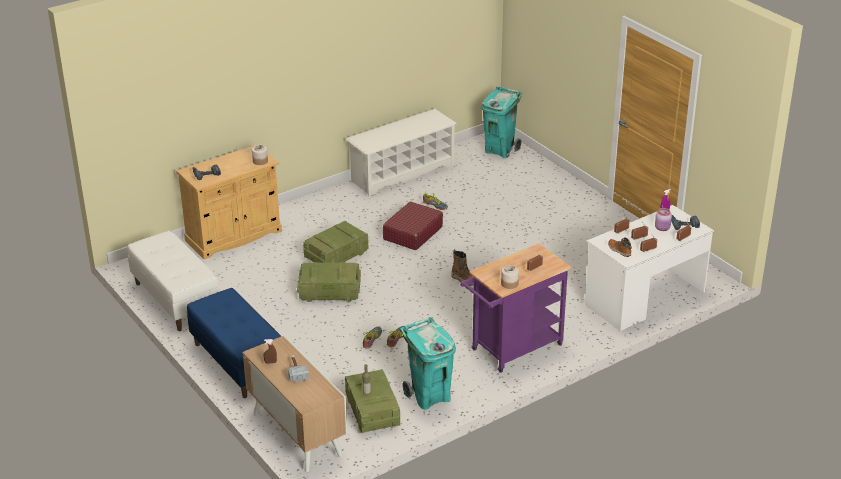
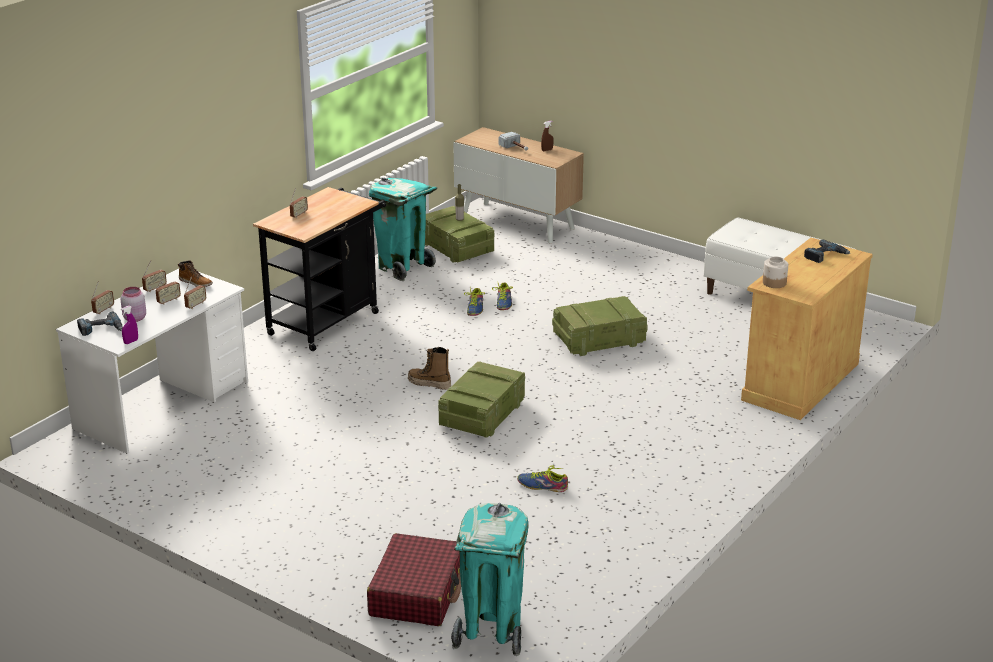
camera: 160 degrees right, 5 degrees down
(238, 362) = (634, 260): blue bench -> none
(336, 256) = (631, 382): crate -> crate (482, 414)
(402, 173) = (643, 536): white shoe rack -> none
(412, 233) = (546, 433): red suitcase -> red suitcase (417, 593)
(510, 283) = (323, 198): jar -> none
(512, 350) = (328, 320): purple cart -> black cart

